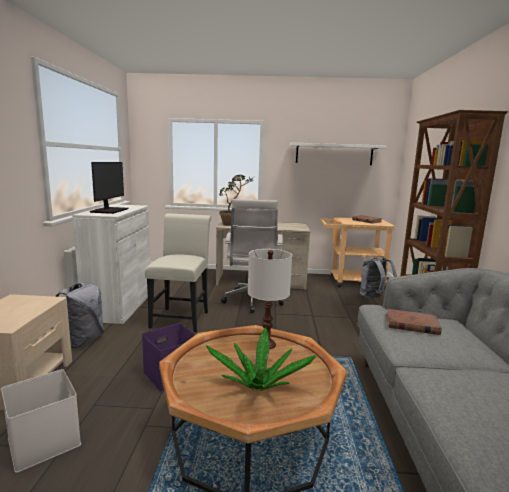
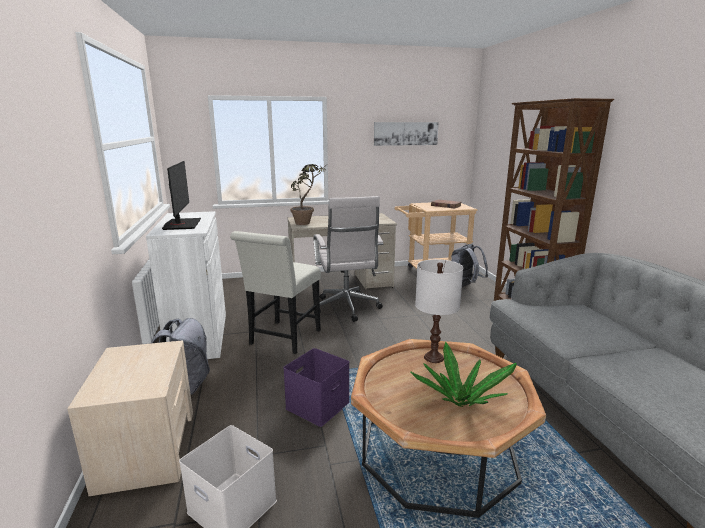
camera: 15 degrees left, 5 degrees up
(181, 318) = (282, 339): white chair -> white chair turned 150 degrees counterclockwise
(334, 154) = (405, 133): white shelf -> picture
(411, 324) = (555, 316): brown book -> none

